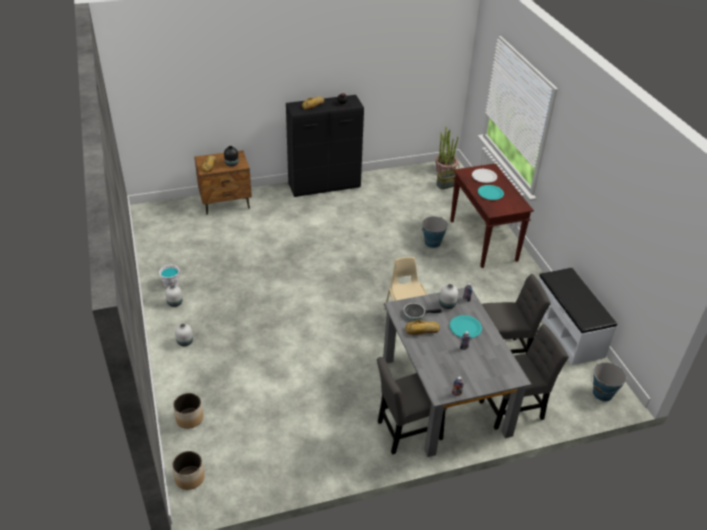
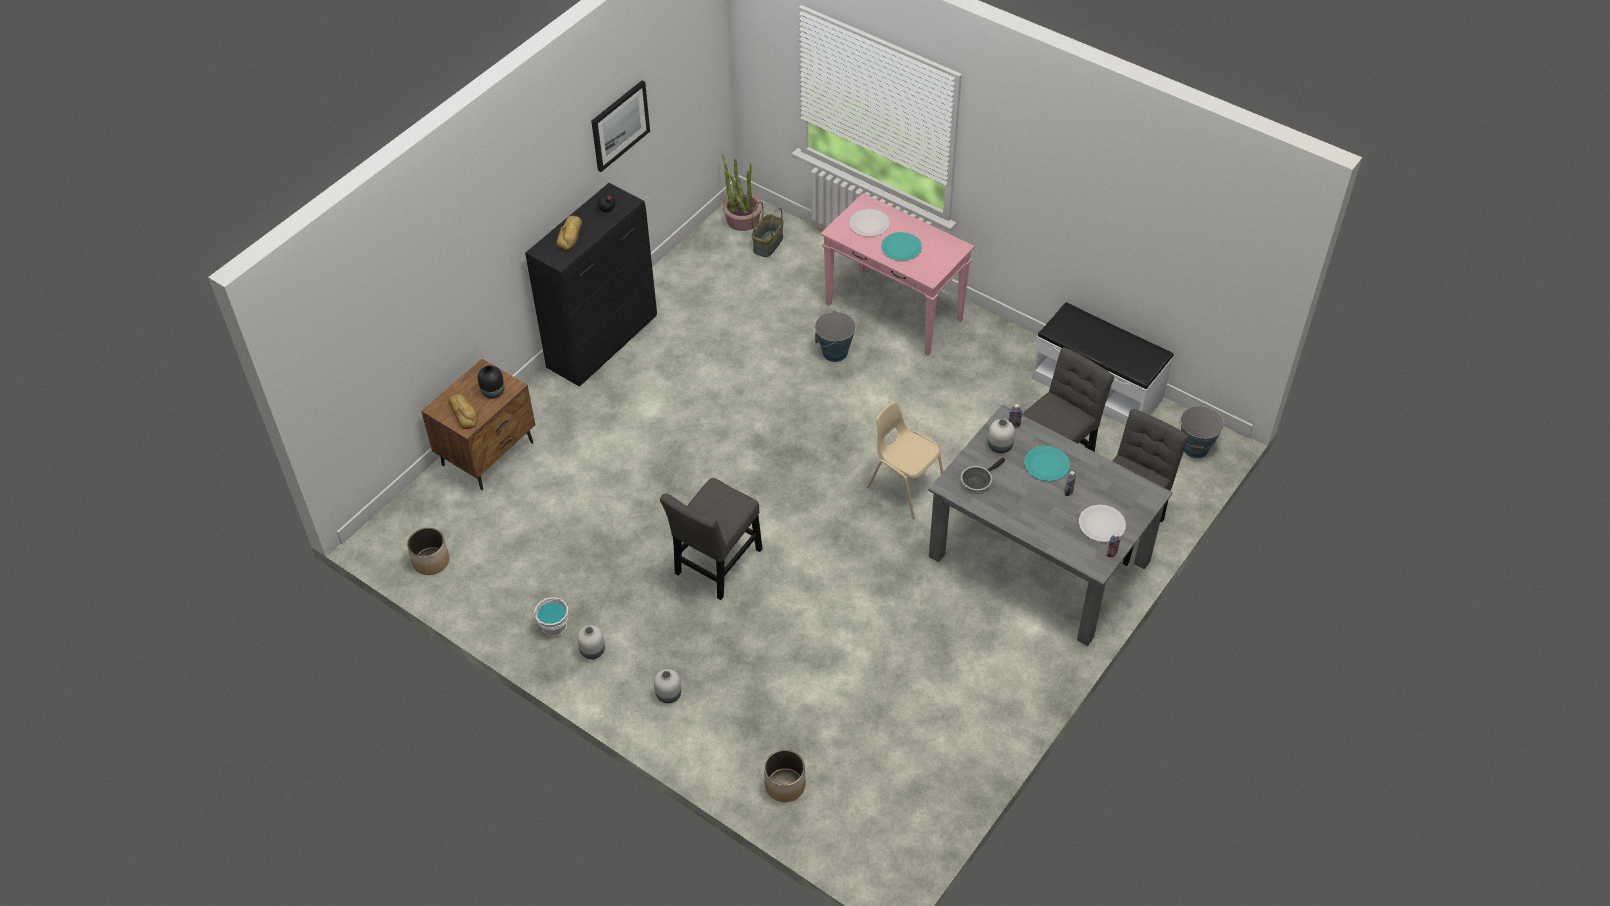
camera: 35 degrees left, 10 degrees up
(189, 478) = (862, 851): planter -> planter (430, 561)
(373, 65) = (619, 125): none -> picture
(406, 432) = (1039, 632): grey chair -> grey chair (716, 565)
(422, 331) = (1006, 499): bread -> none
(467, 375) = (1102, 524): none -> white plate
(483, 241) = (895, 312): brown console table -> pink console table

